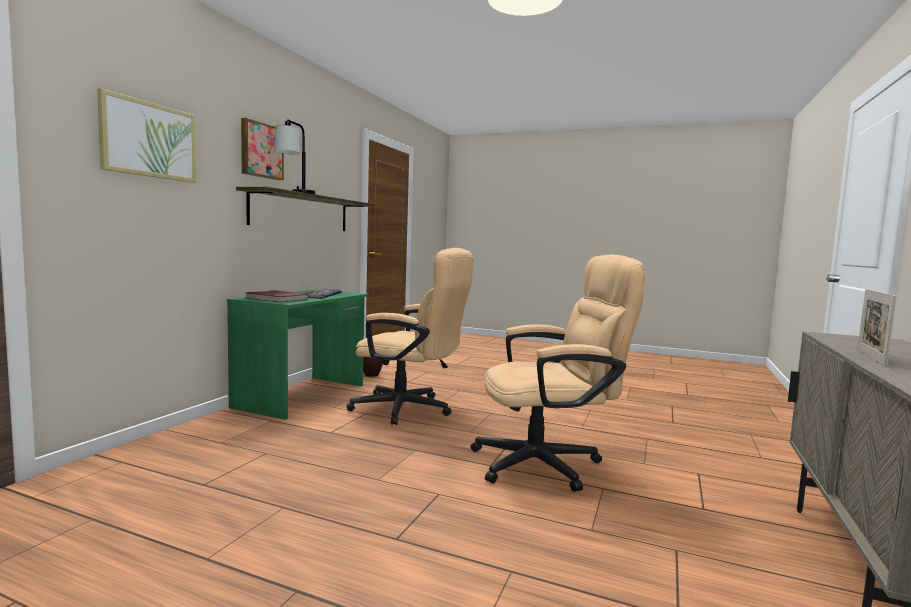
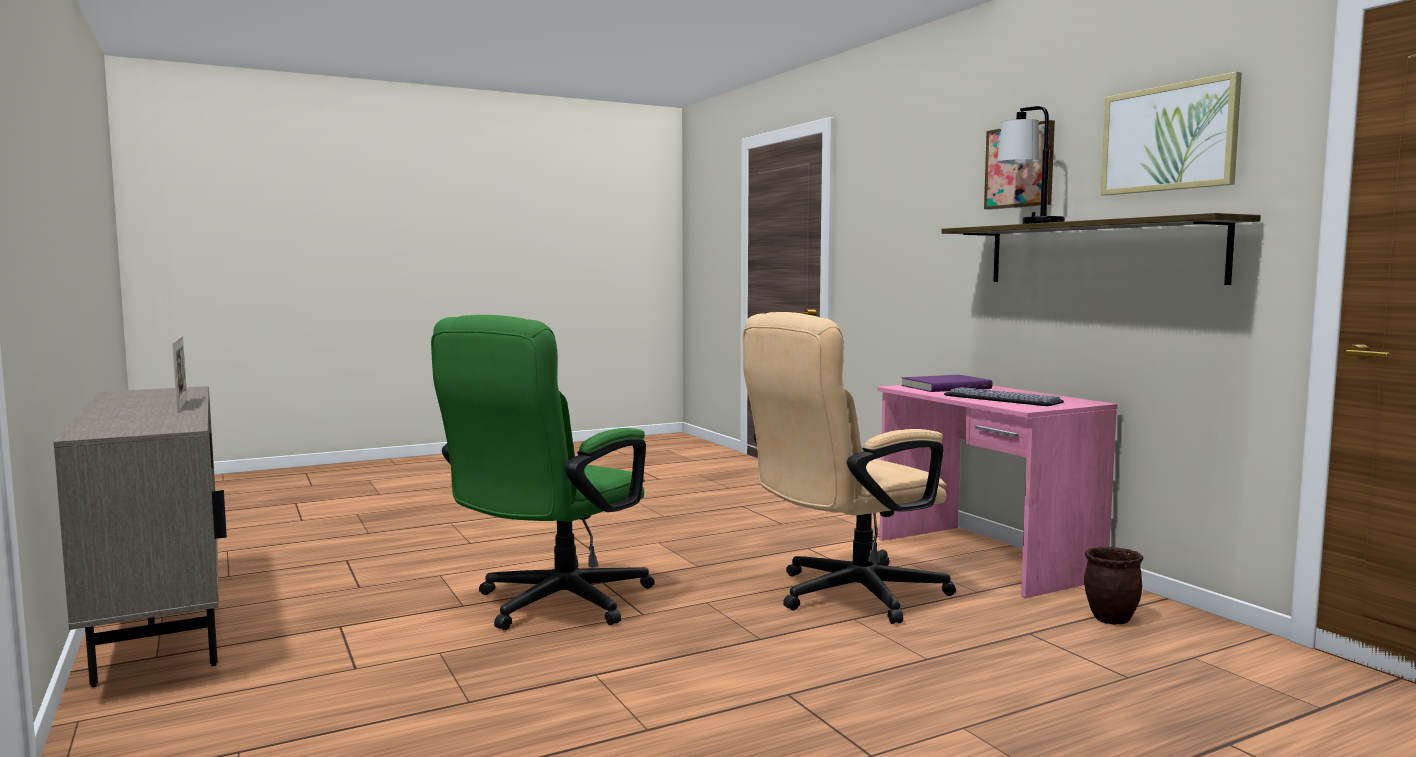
camera: 130 degrees right, 0 degrees up
(149, 140) = (899, 200): picture -> picture (1168, 138)
(276, 299) = (945, 387): red book -> purple book
(303, 396) = (984, 559): green desk -> pink desk
(549, 463) = (551, 605): beige office chair -> green office chair

